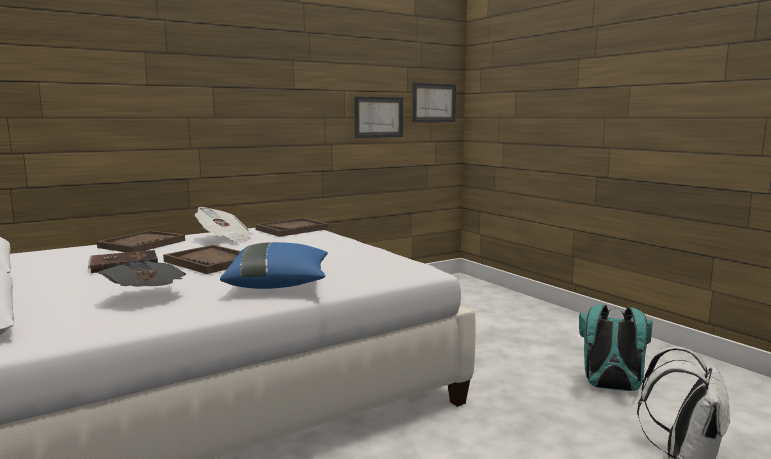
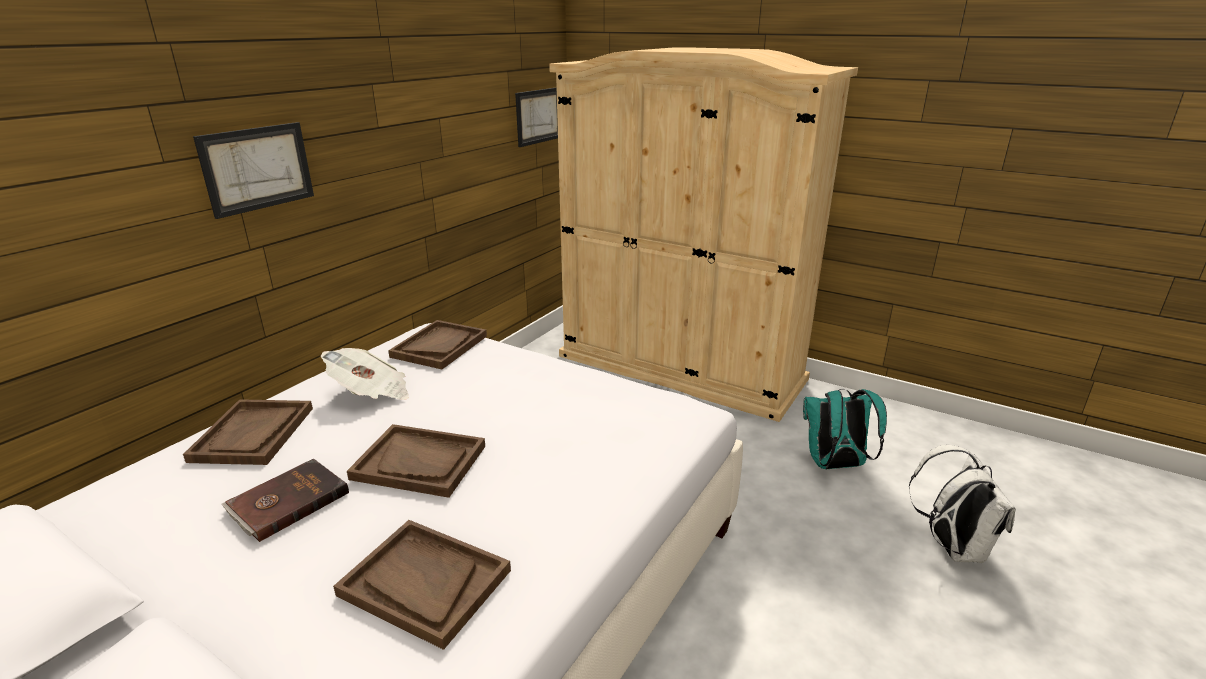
camera: 25 degrees left, 15 degrees up
(147, 296) = (424, 583): newspaper -> brown tray
(279, 284) = (568, 494): blue pillow -> none
(378, 117) = (482, 148): picture -> picture (257, 168)
(521, 310) = (680, 367): none -> beige wardrobe

